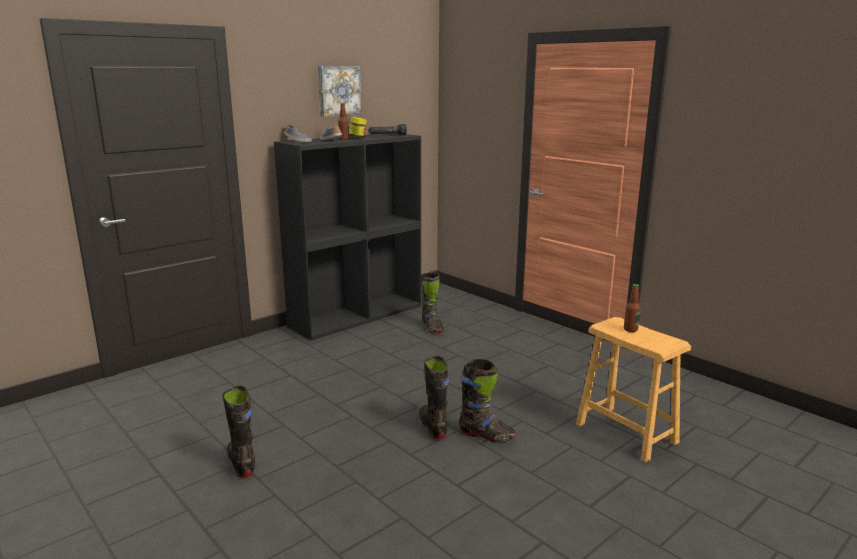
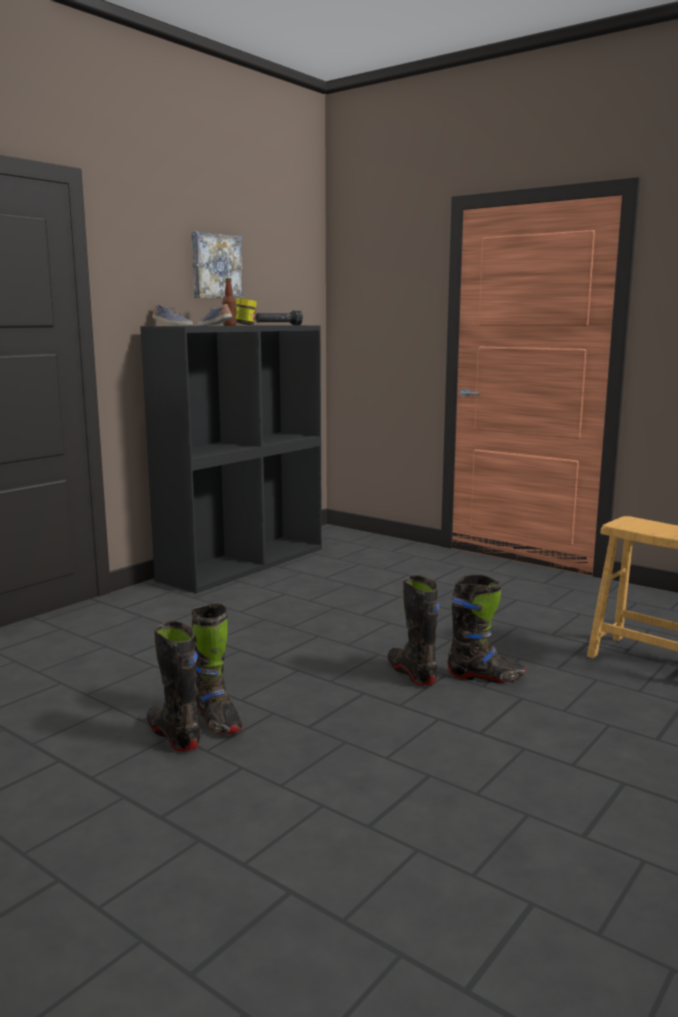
camera: 10 degrees left, 5 degrees down
(432, 327) = (349, 570): black boot -> black boot (217, 720)
(630, 329) = (653, 526): bottle -> none

